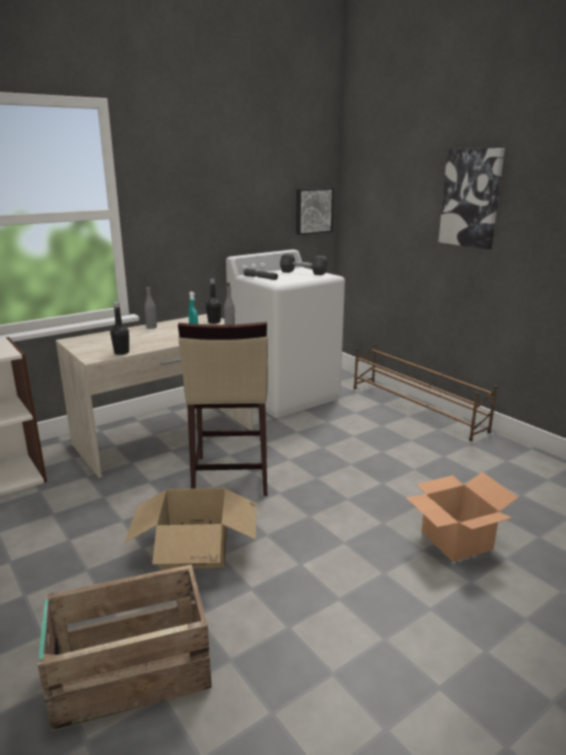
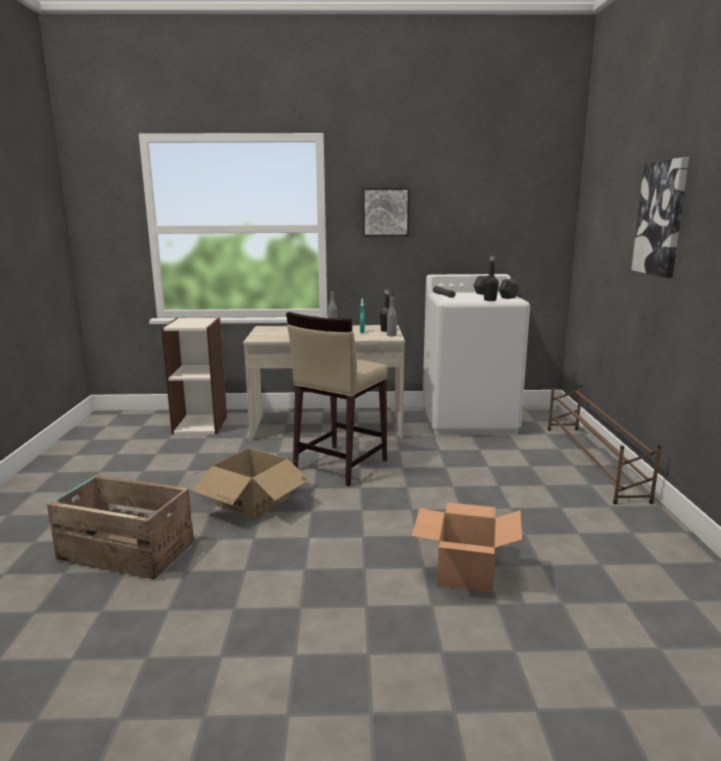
camera: 35 degrees right, 5 degrees down
(121, 352) = (279, 339): black bottle -> black bottle (490, 300)
(313, 210) = (537, 236): picture -> picture (385, 212)

